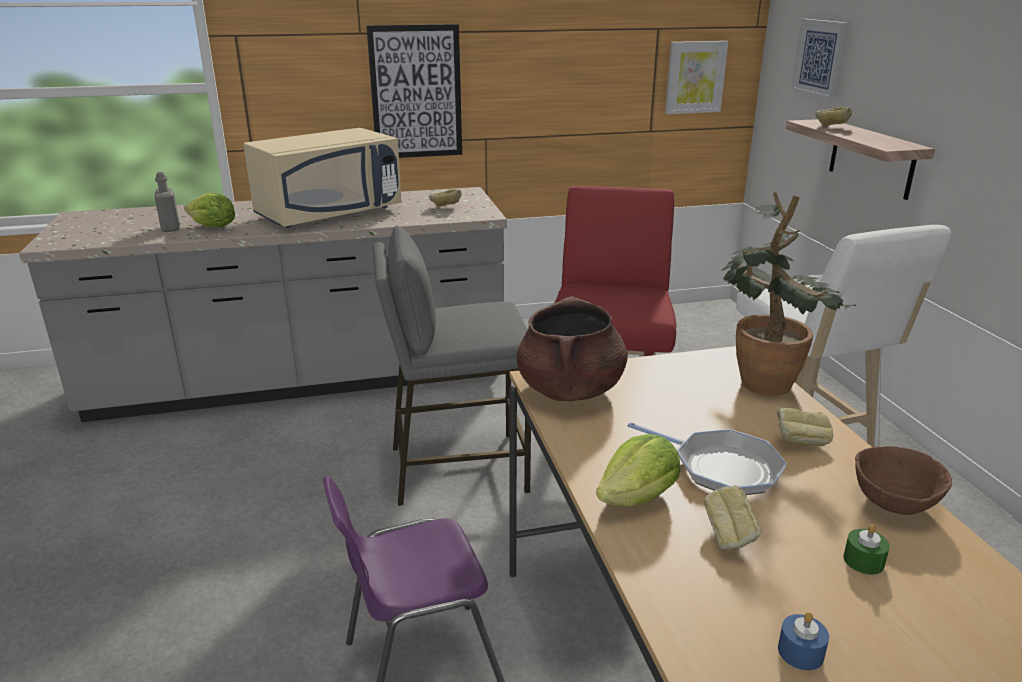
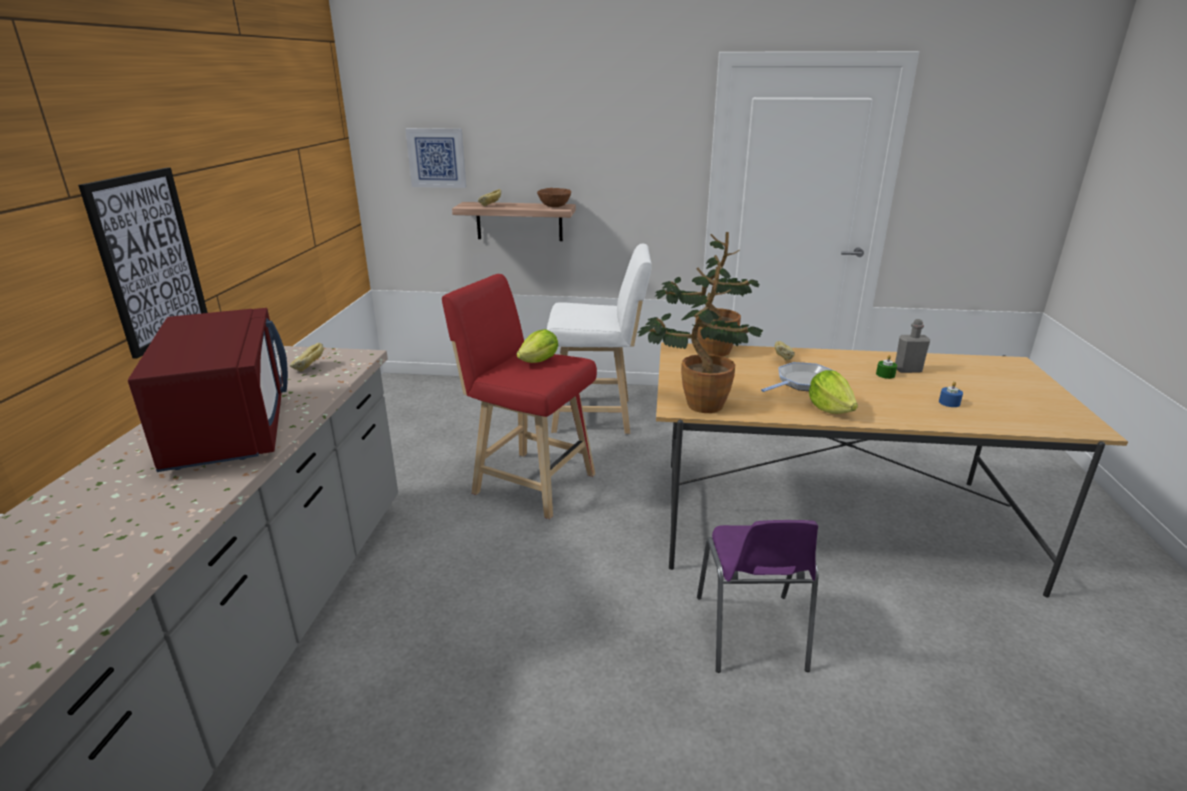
camera: 70 degrees left, 0 degrees up
(170, 228) = (96, 554): grey bottle -> grey bottle (908, 370)
(213, 227) = (156, 514): lettuce -> lettuce (539, 361)
(329, 214) = (228, 429): beige microwave -> red microwave
(457, 468) = (519, 568): grey stool -> none
(570, 390) = (697, 402): brown cooking pot -> potted plant
(695, 77) = (328, 189): picture -> none
(729, 538) = (868, 396): bread -> none
(894, 502) = (840, 357): brown bowl -> brown bowl (554, 206)

